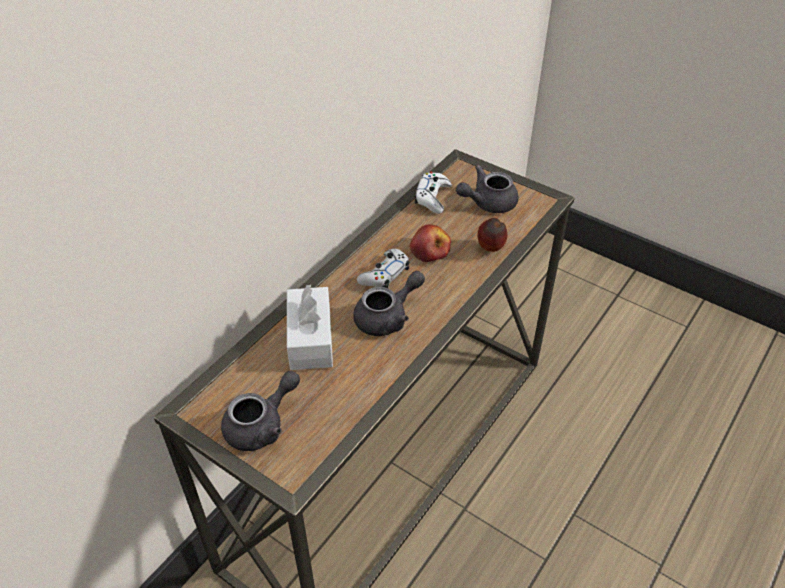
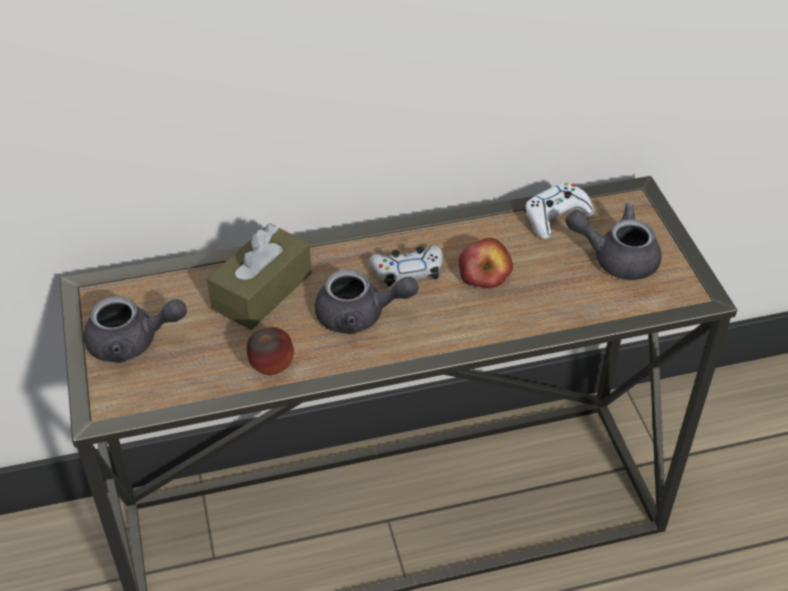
camera: 40 degrees right, 0 degrees up
(310, 339) = (262, 290): white tissue box -> brown tissue box
(490, 249) = (555, 310): apple -> apple (271, 369)

